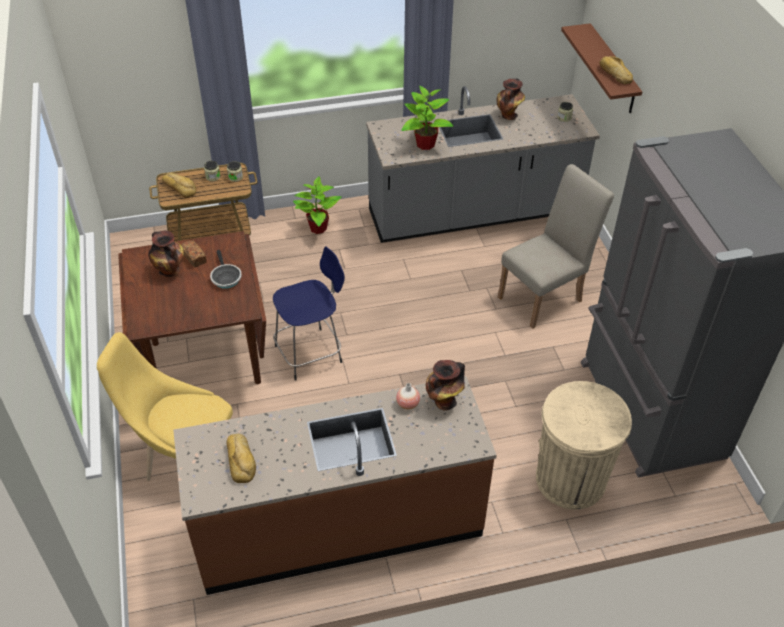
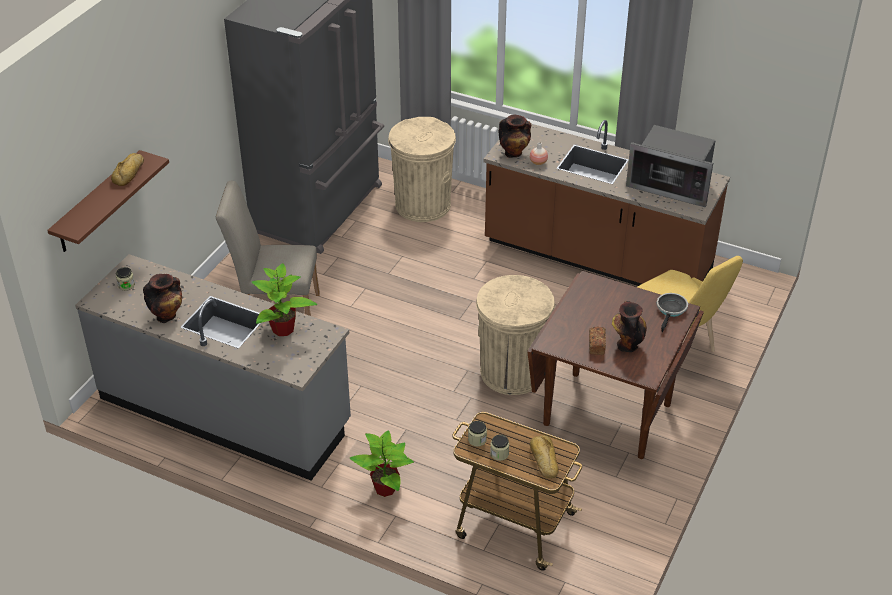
camera: 140 degrees left, 5 degrees down
(225, 277) = (583, 314): frying pan -> frying pan (671, 310)
(241, 460) = (672, 185): bread -> microwave
(311, 353) = (512, 372): blue stool -> beige trash can

